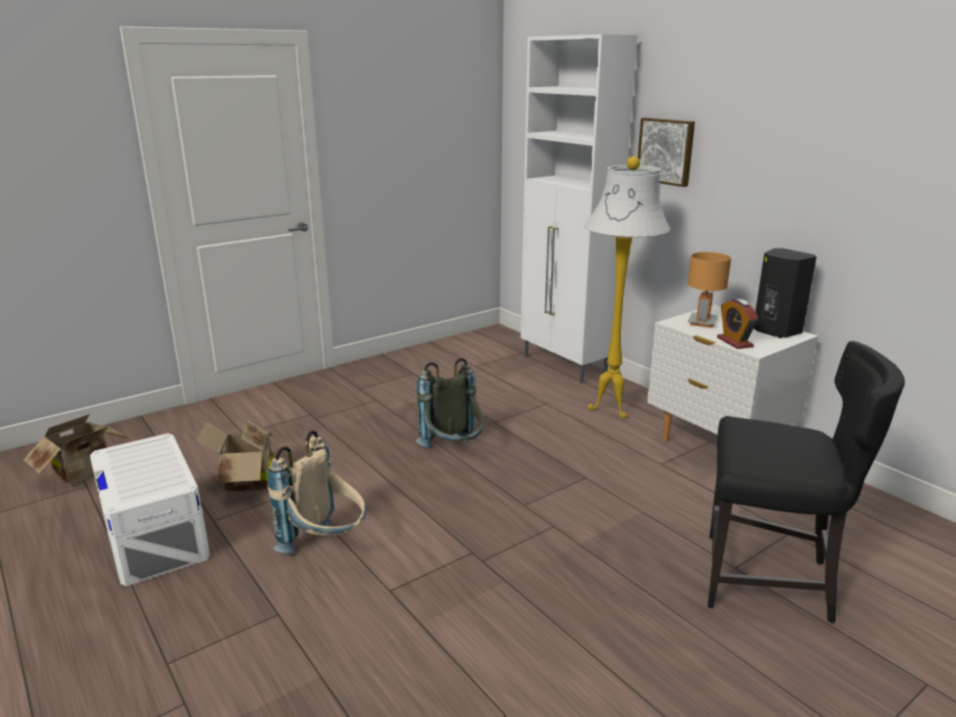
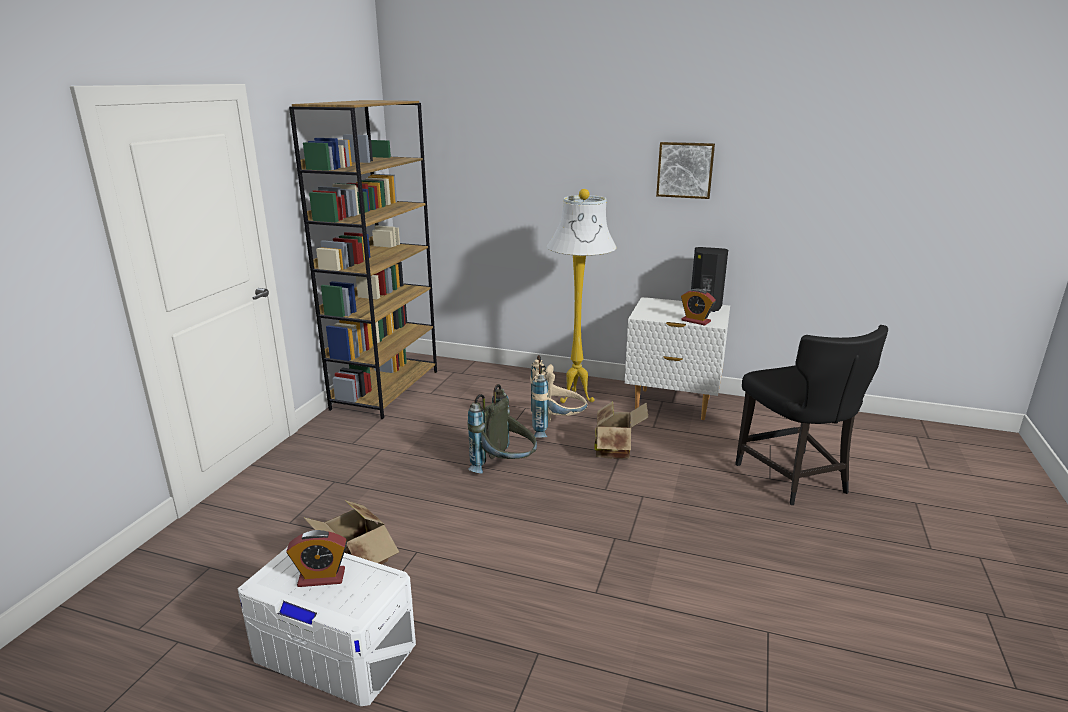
camera: 35 degrees left, 0 degrees up
(86, 473) = (158, 630): cardboard box -> cardboard box (616, 450)
(144, 465) = (321, 578): none -> alarm clock
(326, 545) = (503, 583): beige backpack -> beige backpack (556, 429)
(442, 352) = (386, 389): none -> brown bookcase
(565, 366) = (501, 373): white cabinet -> none
(666, 151) = (581, 181): picture -> picture (685, 170)
(702, 322) = (655, 311): brown table lamp -> none
(769, 581) = (794, 478): black chair -> black chair turned 90 degrees clockwise

